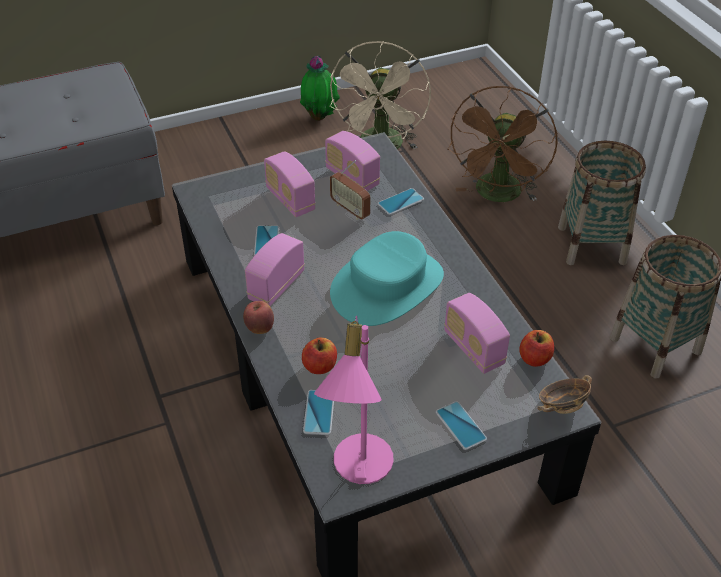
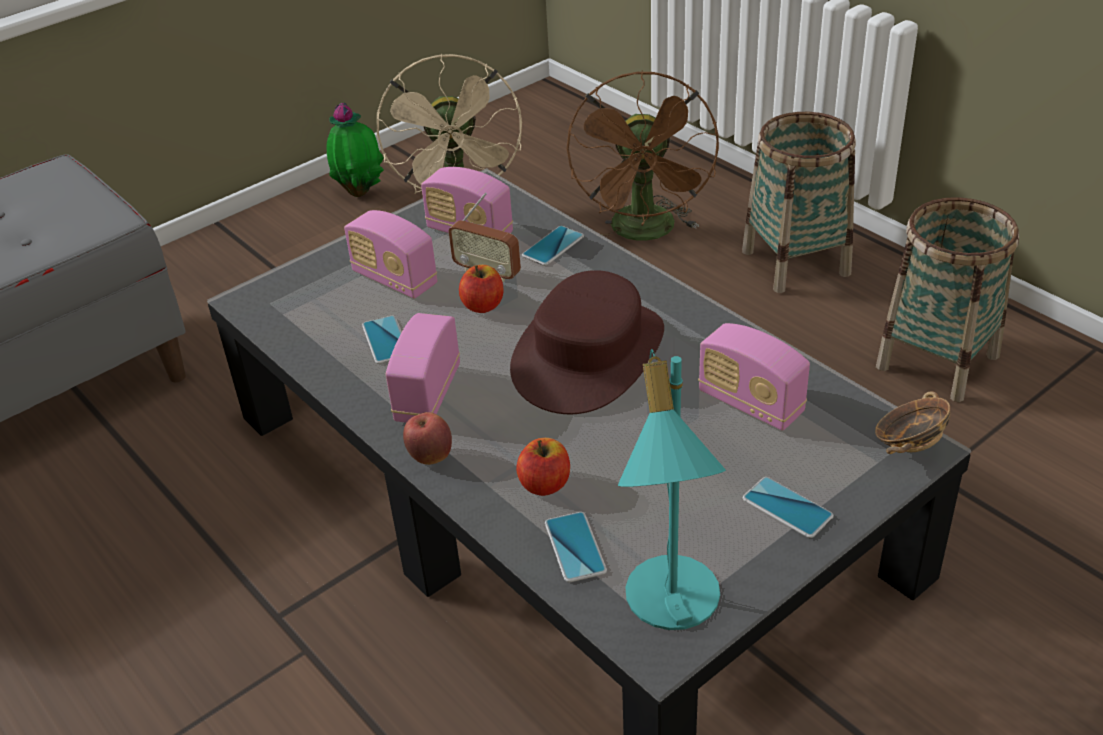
camera: 15 degrees left, 5 degrees down
(357, 468) = (670, 608): pink table lamp -> turquoise table lamp
(387, 286) = (589, 355): turquoise hat -> brown hat
(535, 358) = (839, 394): apple -> apple (483, 305)

